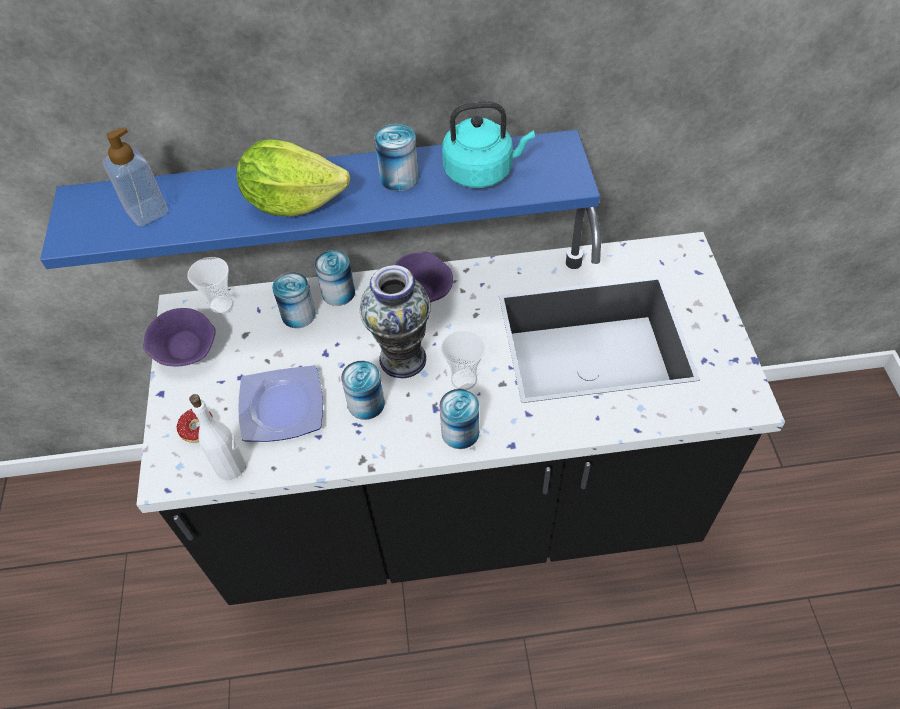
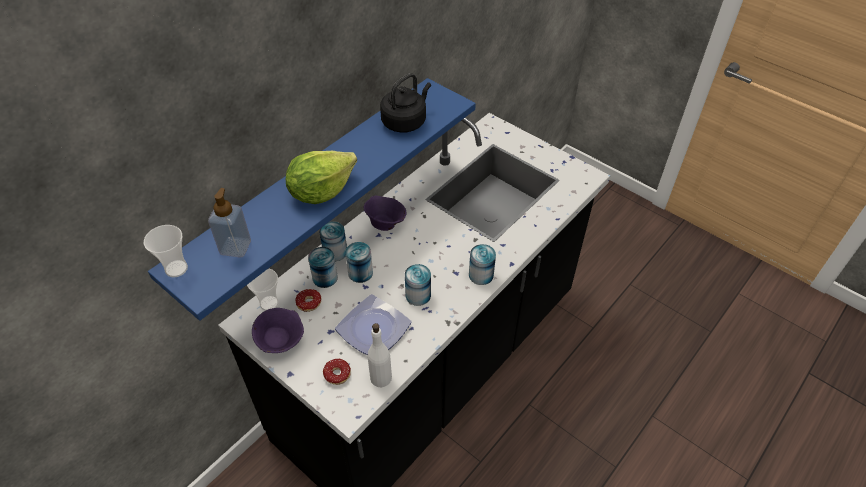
camera: 45 degrees left, 5 degrees down
(252, 336) = (310, 306): none -> donut
(399, 177) = (365, 147): can -> can (360, 273)
(403, 358) = (411, 260): vase -> none
(464, 379) = (454, 250): cup -> cup (176, 268)
(482, 172) = (405, 121): turquoise kettle -> black kettle

